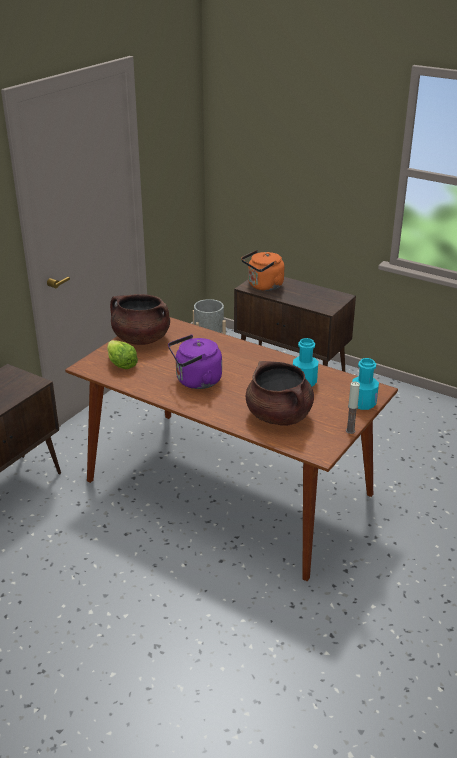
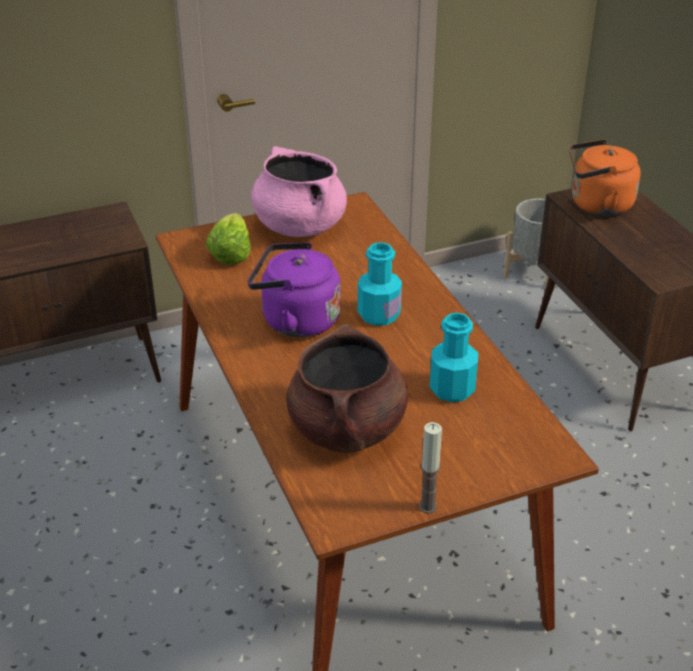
camera: 35 degrees right, 5 degrees up
(141, 339) = (299, 226): brown cooking pot -> pink cooking pot
(363, 403) = (505, 468): turquoise bottle -> turquoise bottle (379, 314)

